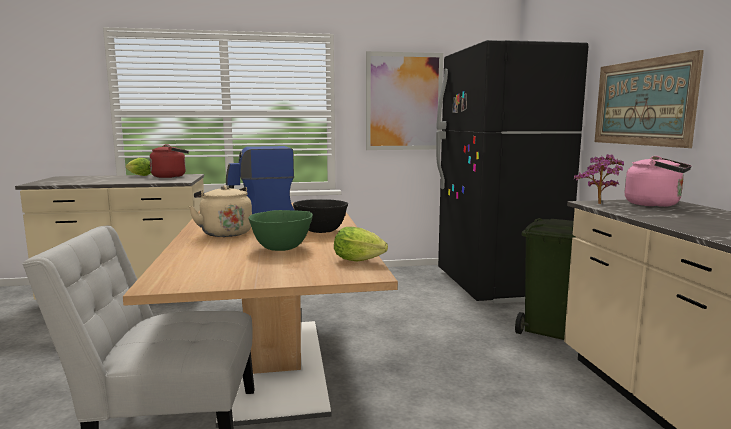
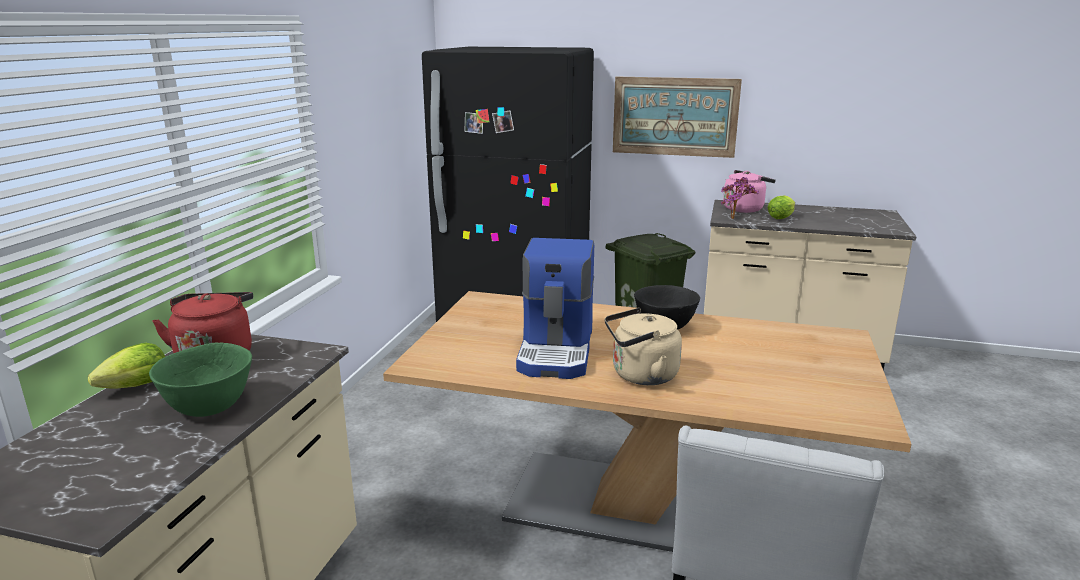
camera: 65 degrees left, 10 degrees up
(282, 248) = (738, 354): green bowl -> green bowl (210, 406)
(361, 261) = (803, 331): lettuce -> lettuce (782, 217)
(404, 102) = (369, 118): picture -> none

